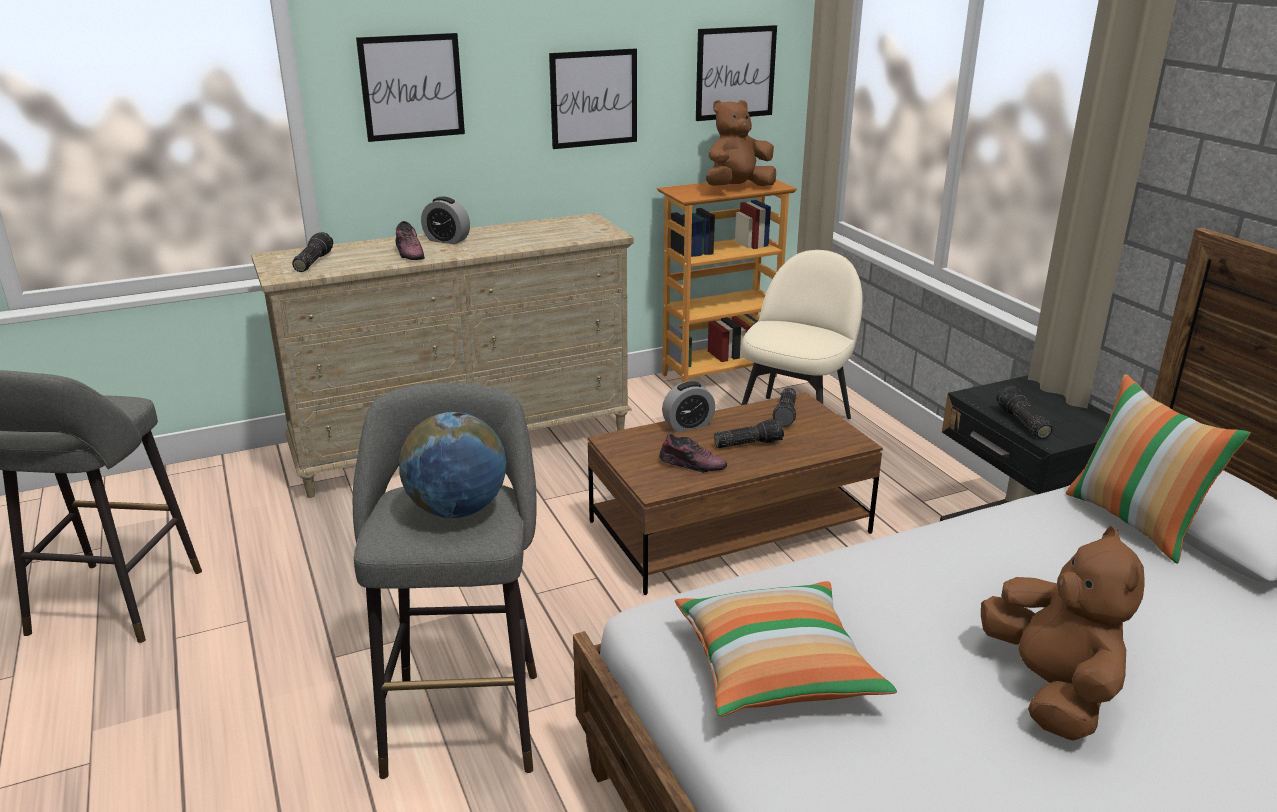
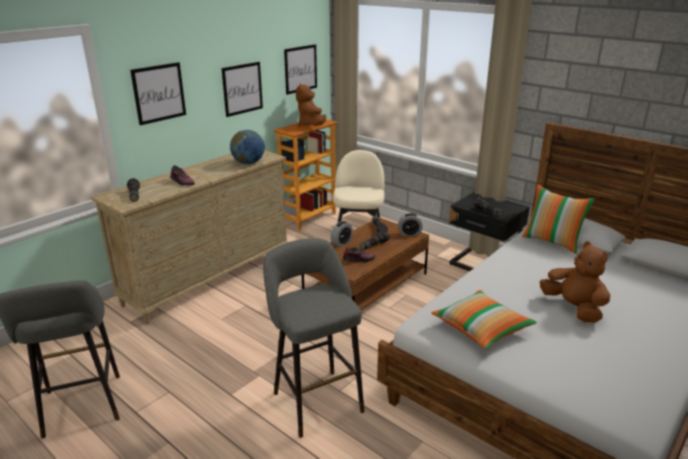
camera: 25 degrees left, 0 degrees up
(447, 240) = (193, 172): alarm clock -> alarm clock (409, 233)
(457, 509) = (321, 298): globe -> globe (248, 163)
(737, 188) = (311, 125): brown plush toy -> brown plush toy turned 45 degrees counterclockwise

